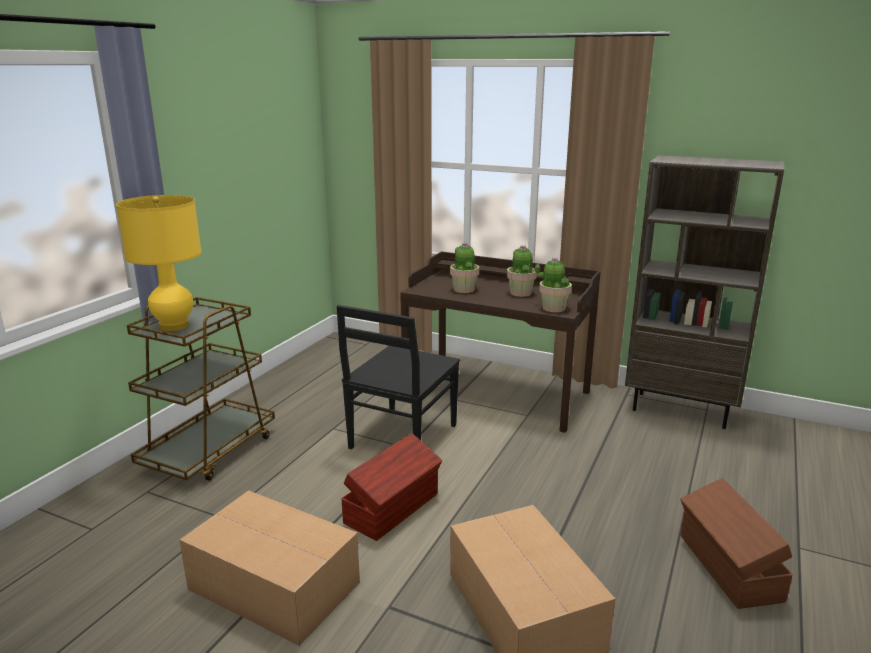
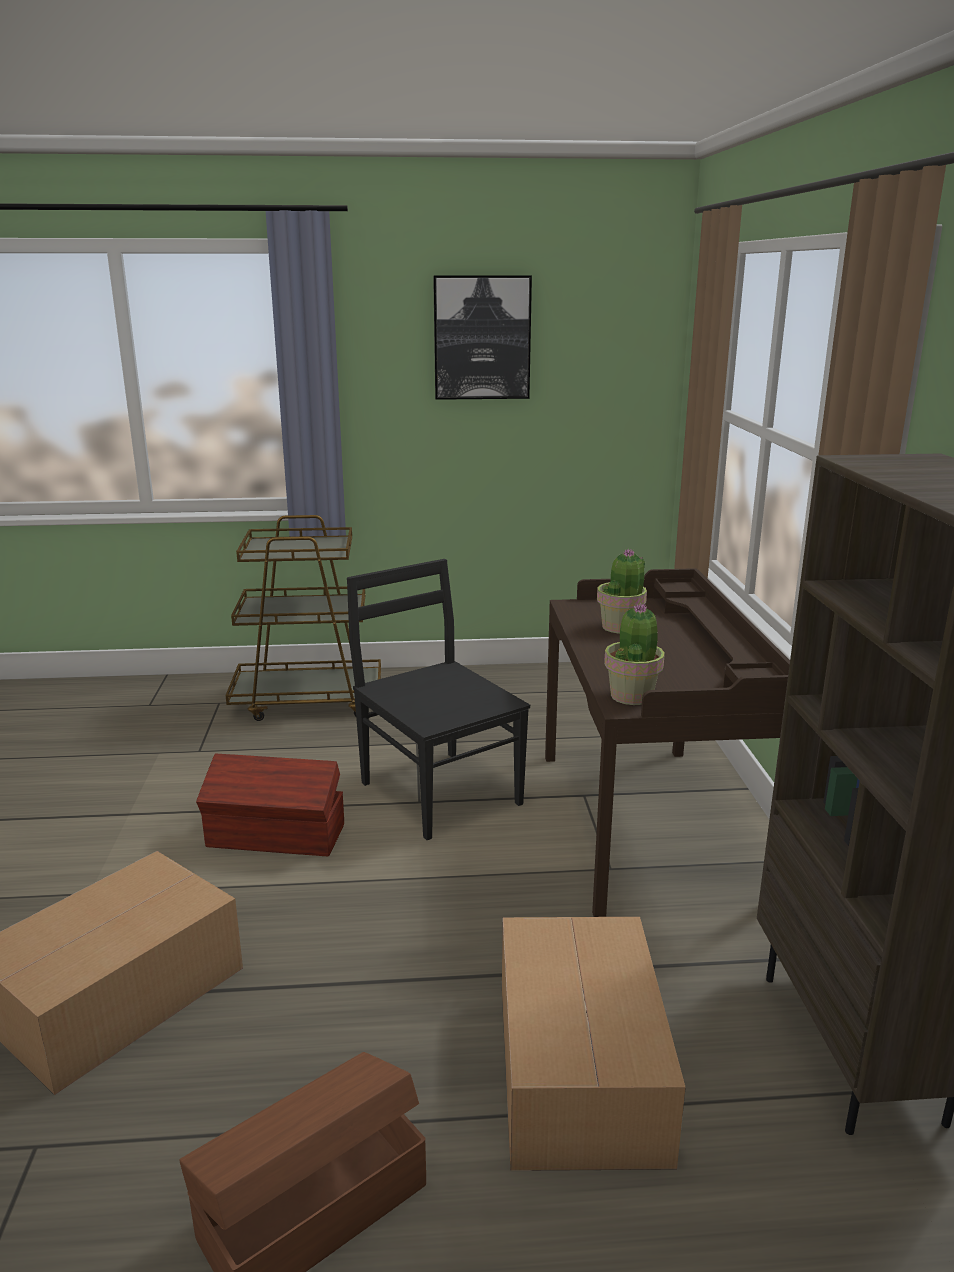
camera: 60 degrees right, 0 degrees up
(174, 326) = (282, 545): yellow table lamp -> none
(230, 129) = (482, 338): none -> picture
(273, 584) = (106, 815): cardboard box -> cardboard box (580, 1066)
(402, 438) = (438, 791): black chair -> black chair turned 60 degrees clockwise
(520, 293) = (668, 661): potted plant -> none

